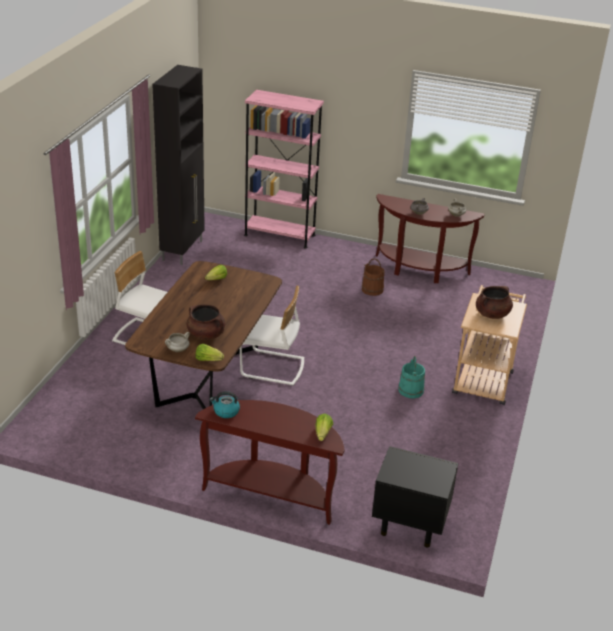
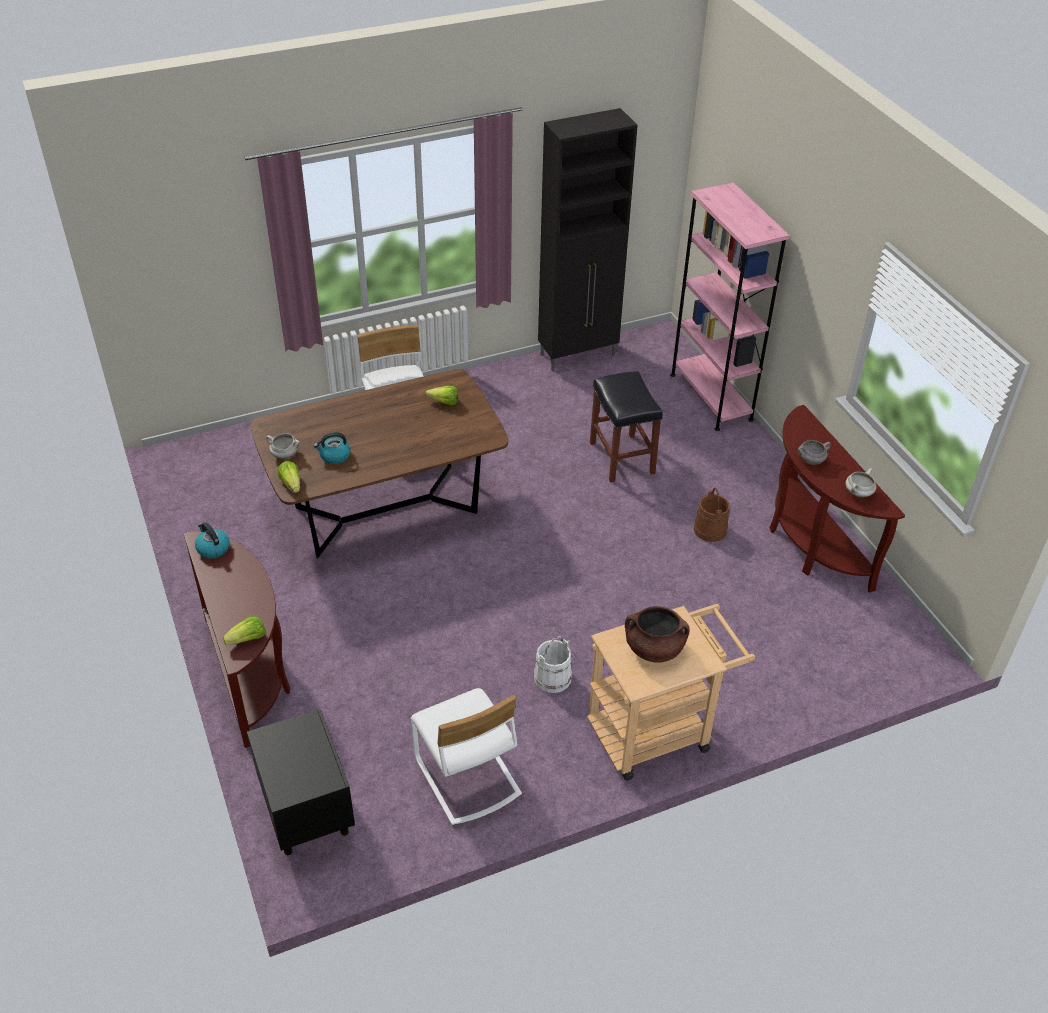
camera: 50 degrees right, 10 degrees up
(206, 334) = (334, 456): brown cooking pot -> kettle
(272, 368) = (456, 545): white chair -> white chair (466, 777)
(283, 283) = (621, 457): none -> black stool
(411, 390) = (552, 678): turquoise bucket -> white bucket

